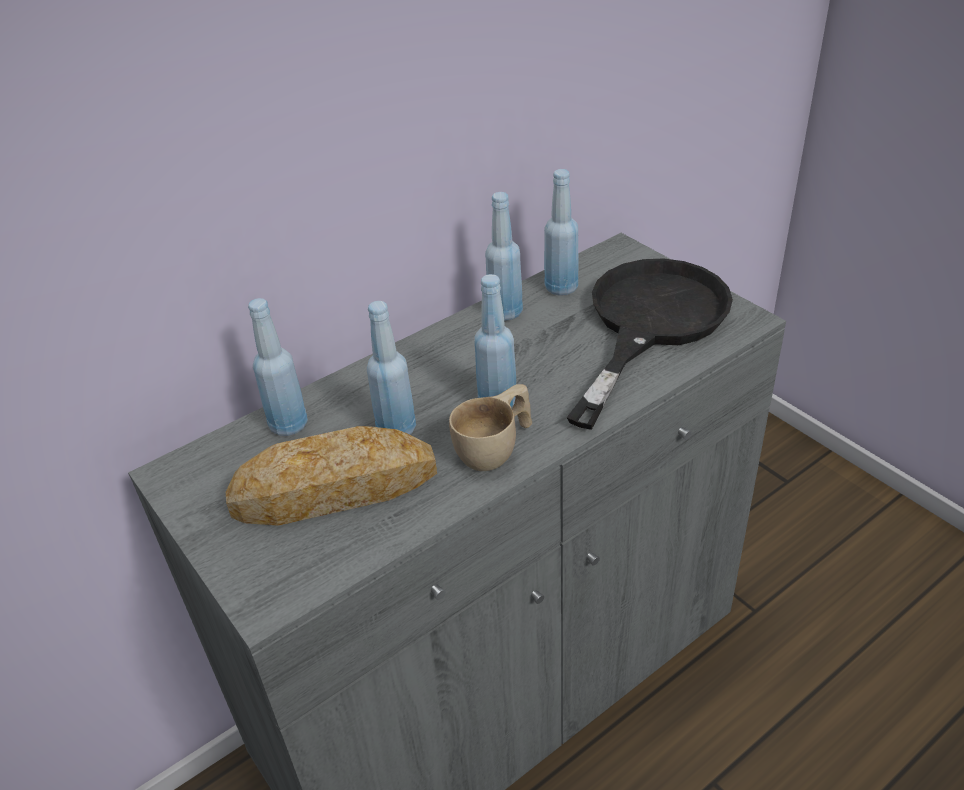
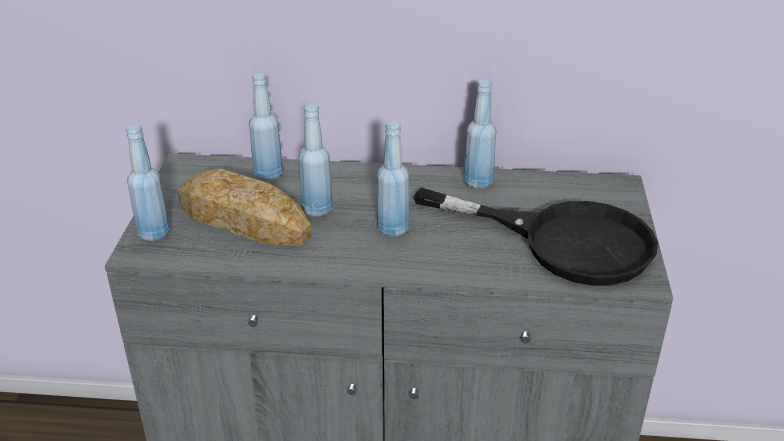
camera: 40 degrees right, 5 degrees down
(496, 449) = (353, 253): beige cup -> none
(561, 288) = (538, 187): blue bottle -> blue bottle (153, 233)
(649, 323) = (563, 241): black frying pan -> black frying pan turned 45 degrees clockwise

